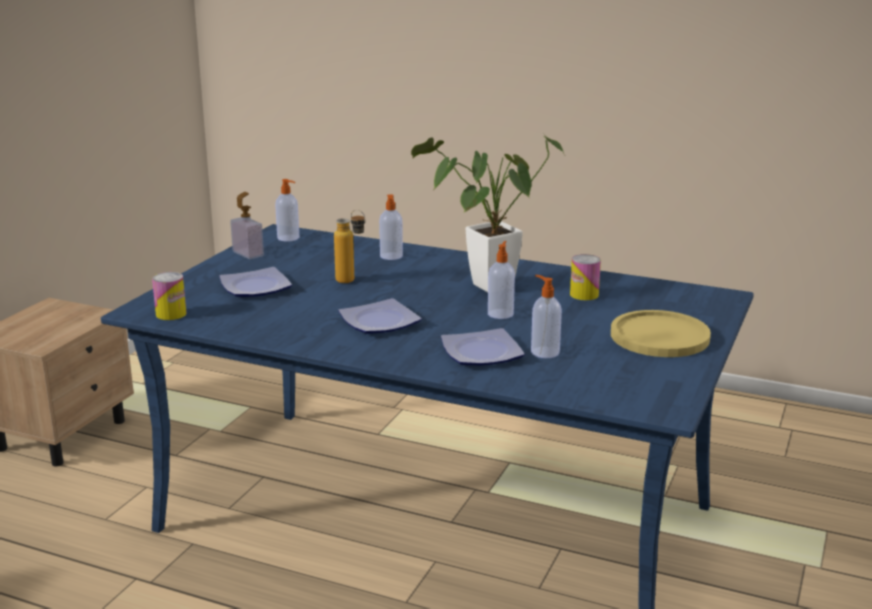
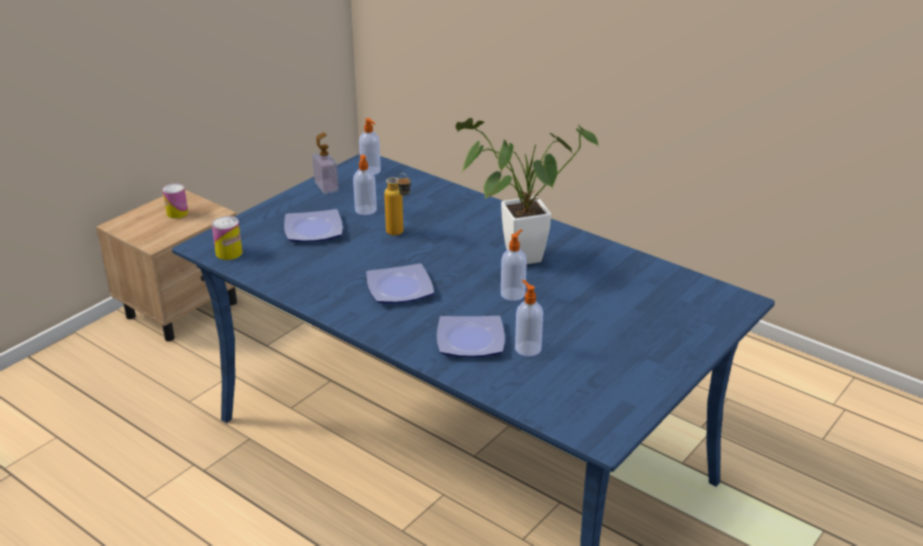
camera: 15 degrees right, 10 degrees up
(391, 256) = (451, 206): soap dispenser -> soap dispenser (365, 210)
(584, 295) = (604, 280): can -> can (177, 213)
(659, 336) = (647, 345): yellow plate -> none

